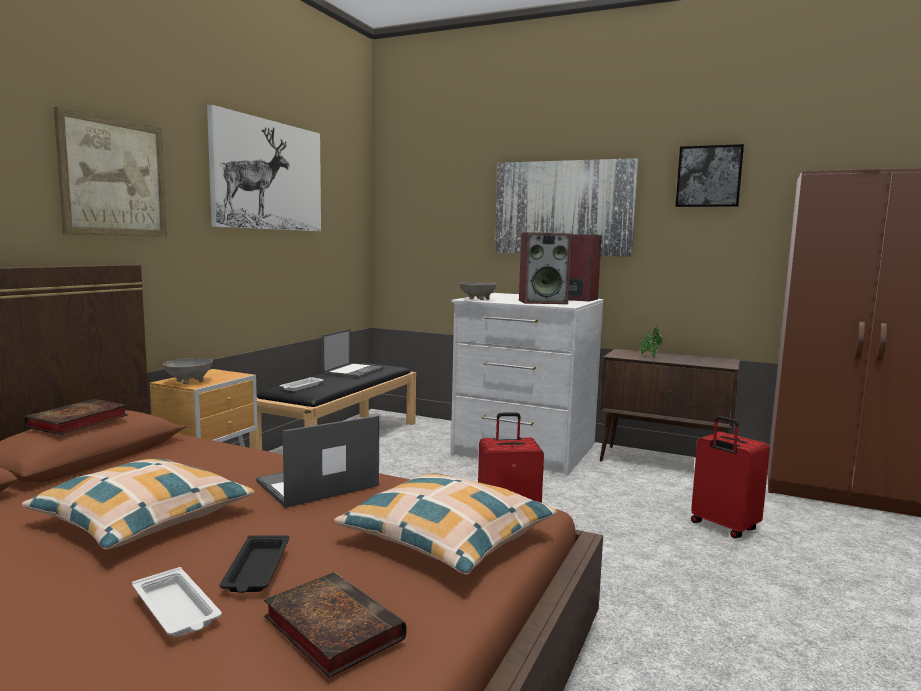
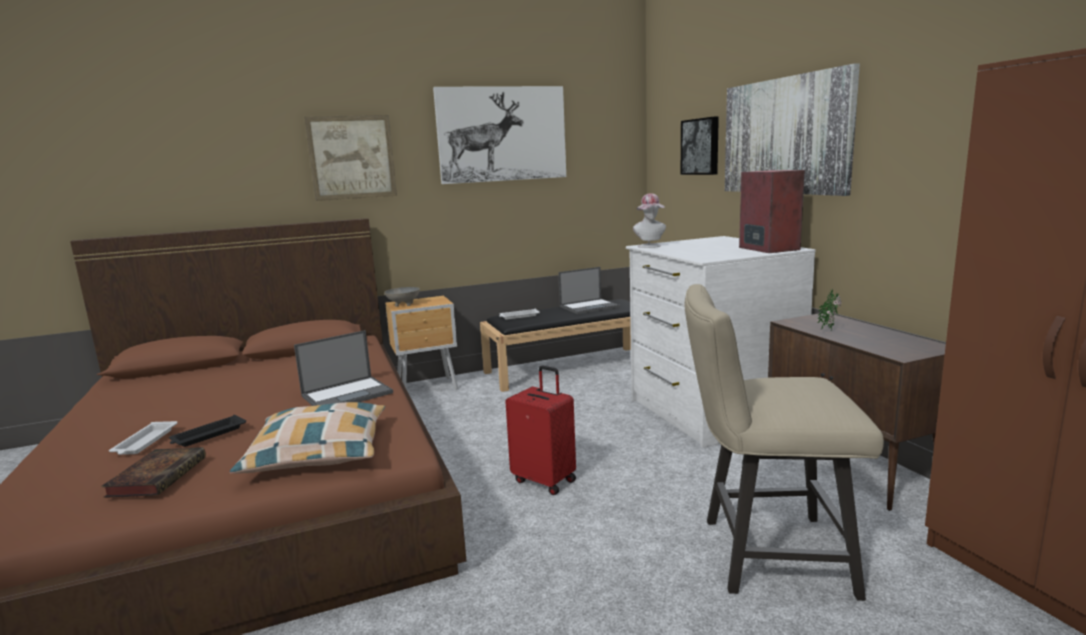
camera: 45 degrees right, 5 degrees up
(77, 422) = (293, 325): book -> none
(143, 518) = (244, 391): pillow -> none
(316, 484) = (348, 394): laptop -> laptop turned 135 degrees clockwise
(477, 299) = (650, 246): grey bowl -> hat
(543, 302) = (703, 252): speaker -> none
(709, 176) = (943, 77): picture -> picture (701, 146)
(723, 527) = (764, 555): red suitcase -> beige chair

